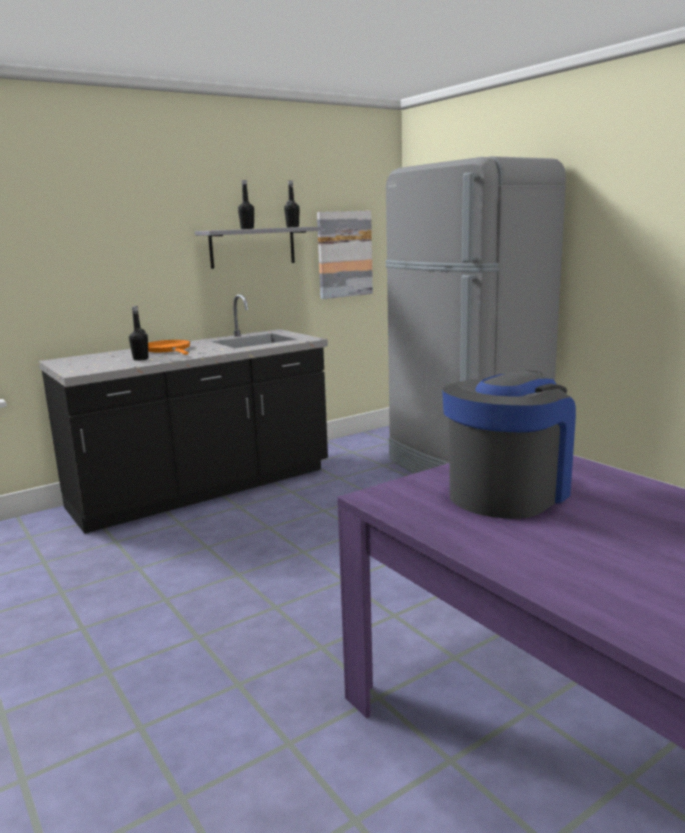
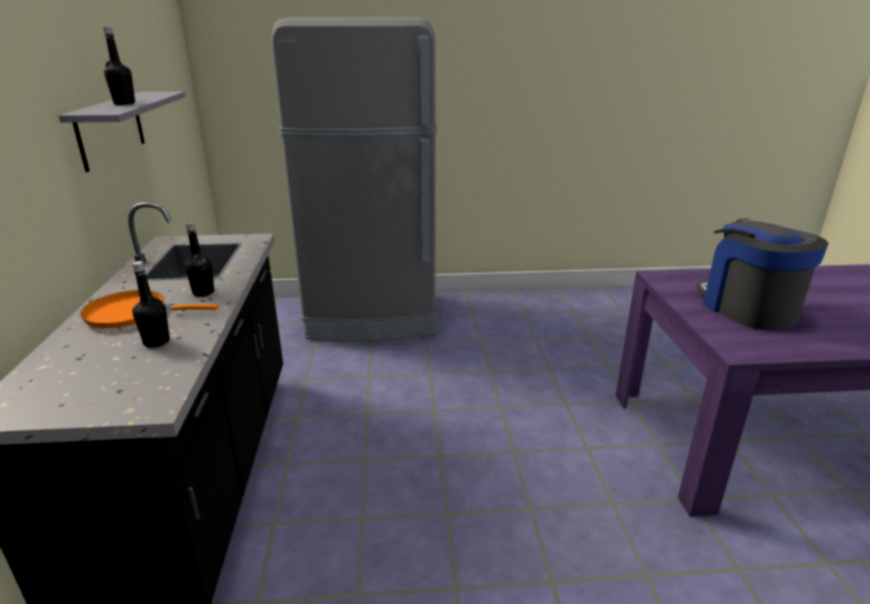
camera: 60 degrees left, 10 degrees up
(292, 227) = (148, 94): black bottle -> black bottle (203, 292)
(344, 254) = (170, 122): picture -> none

